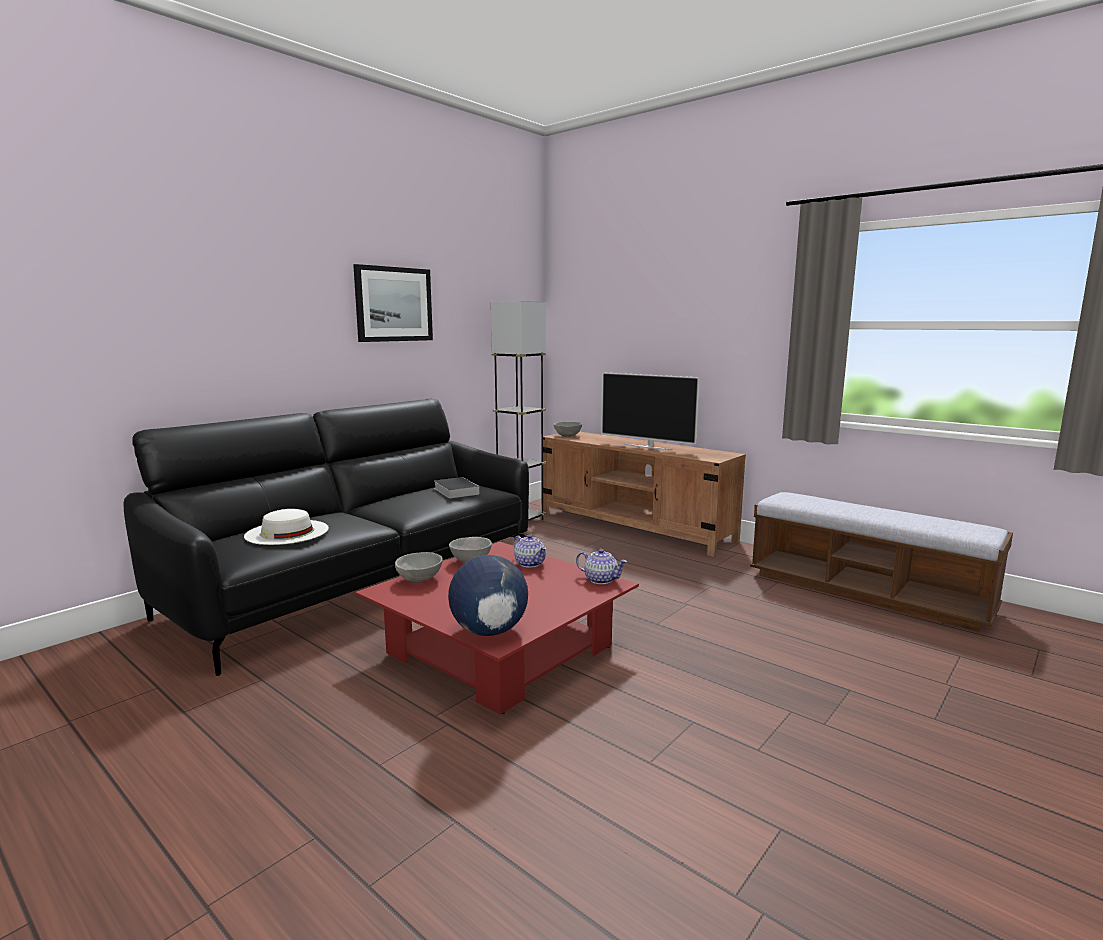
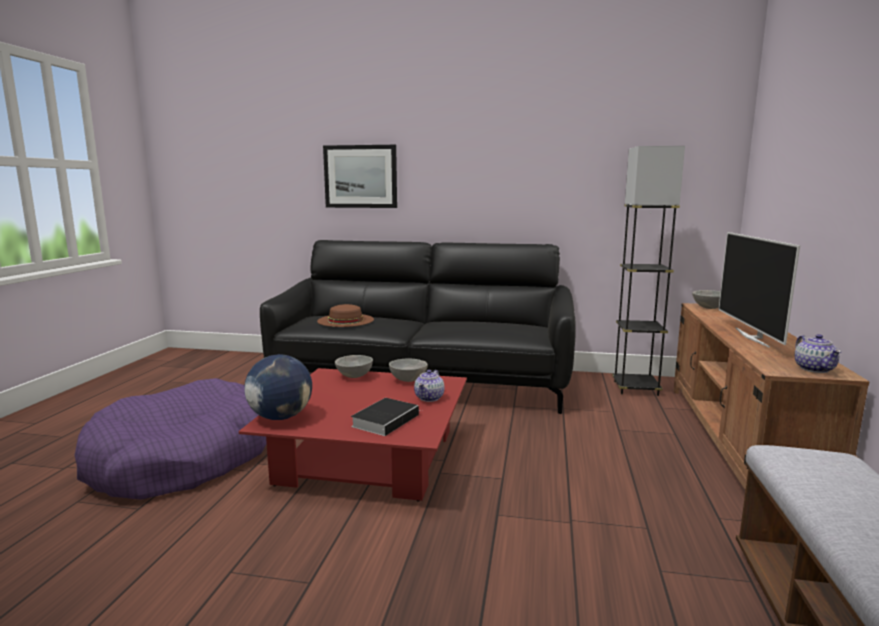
camera: 60 degrees right, 0 degrees up
(287, 532) = (345, 320): white hat -> brown hat
(344, 773) = (181, 459): none -> purple dog bed
(394, 304) = (524, 156): picture -> picture (360, 176)
(455, 491) = (501, 328): book -> book (386, 420)
(600, 579) = (425, 430): teapot -> teapot (814, 369)

